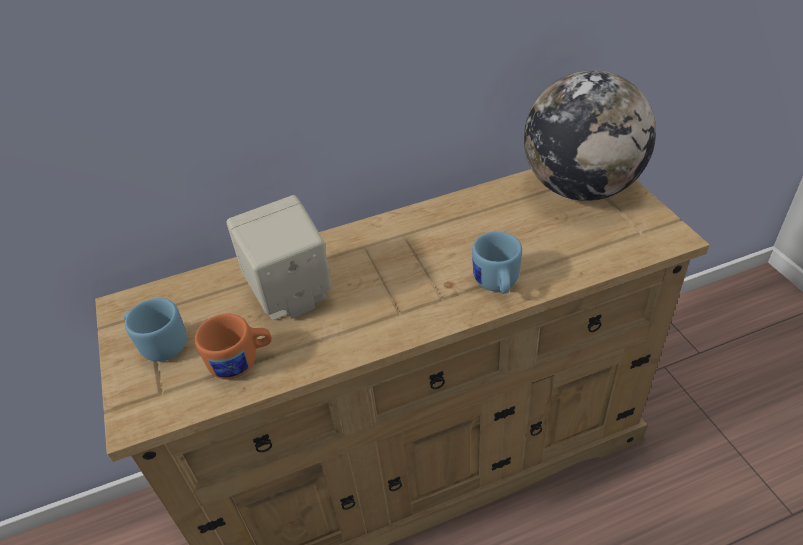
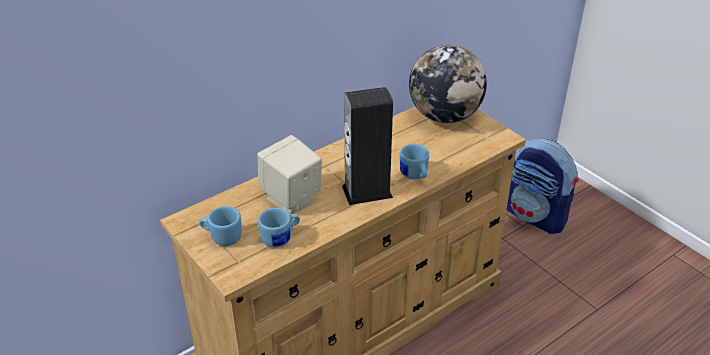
camera: 20 degrees left, 5 degrees down
(242, 362) = (281, 238): orange mug -> blue mug
(409, 301) = (367, 192): none -> speaker
(723, 341) = (536, 216): none -> backpack

